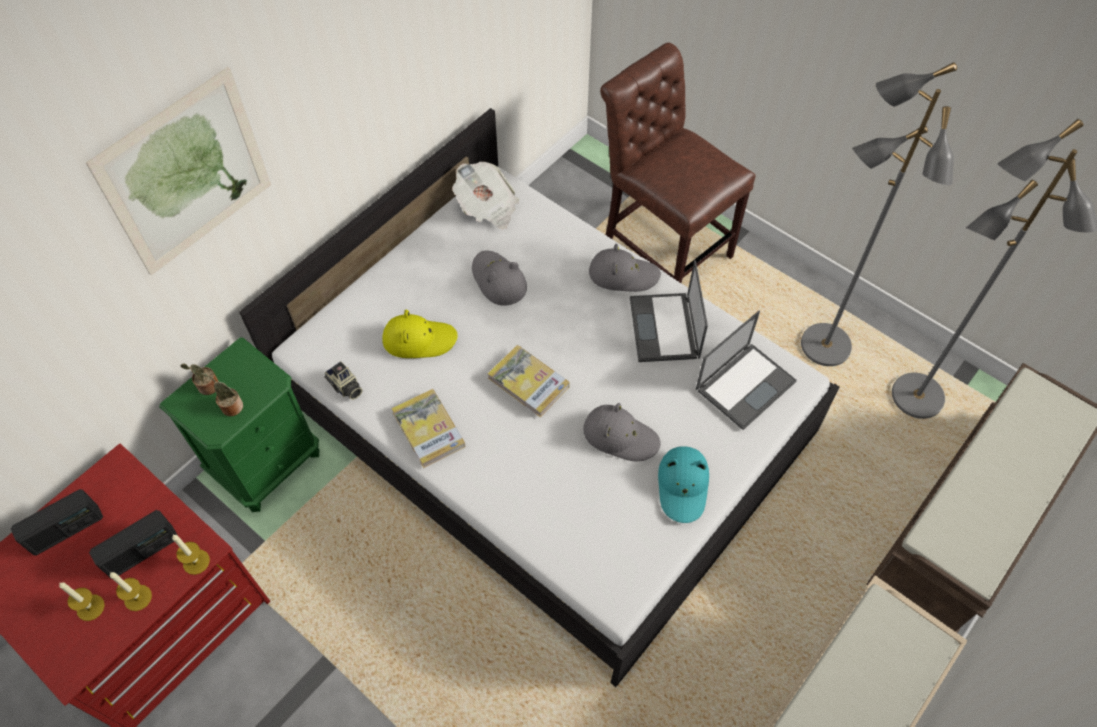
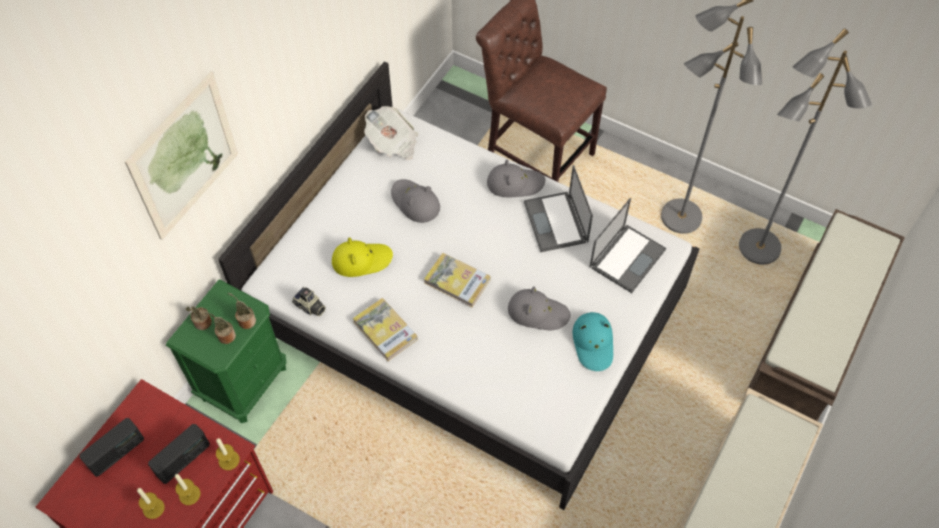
camera: 10 degrees left, 0 degrees up
(259, 391) = (246, 320): none -> potted plant

